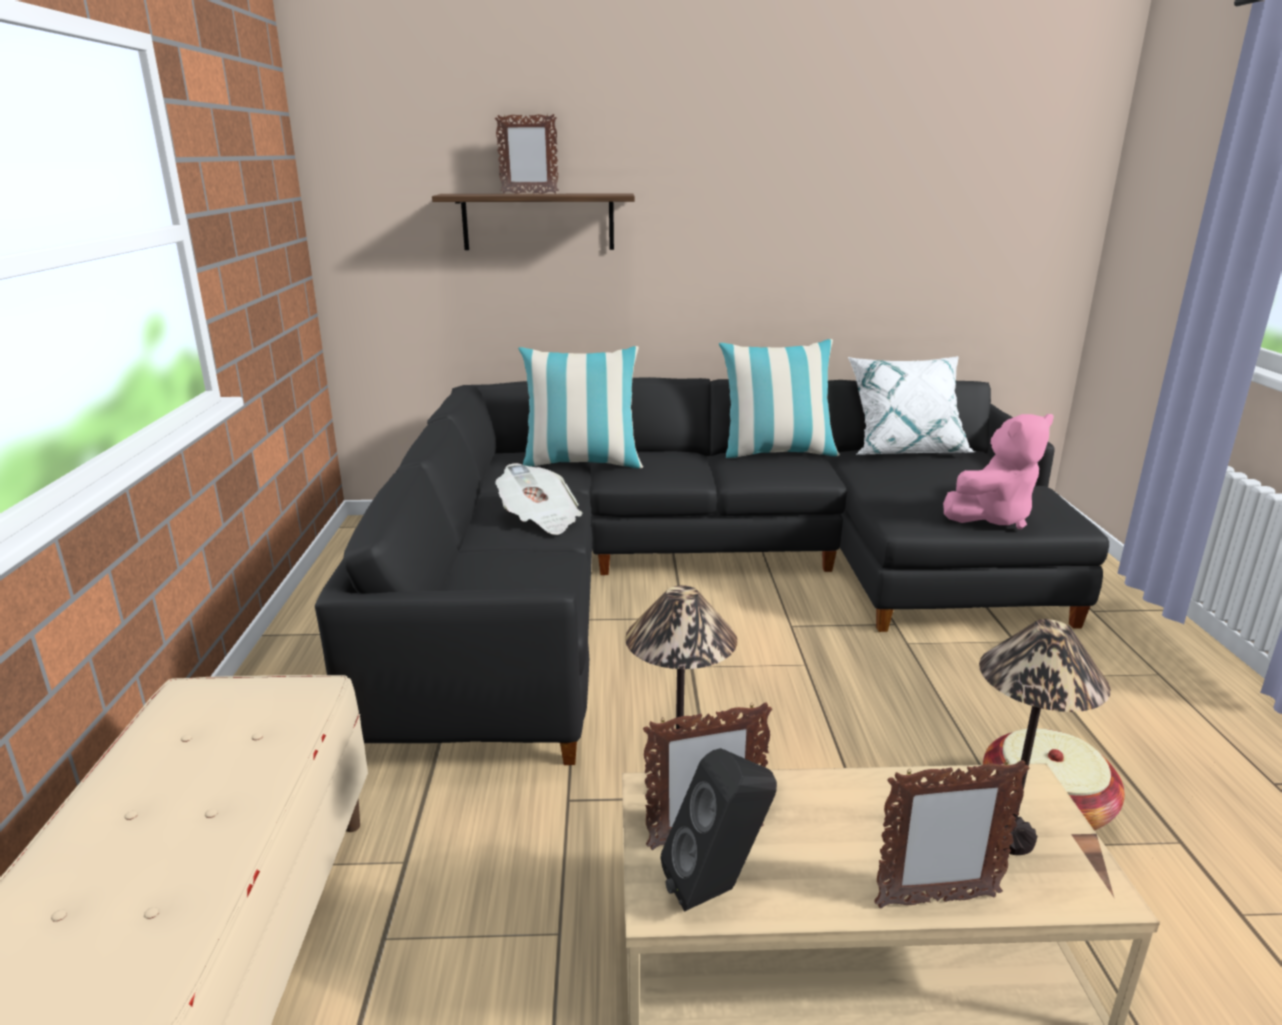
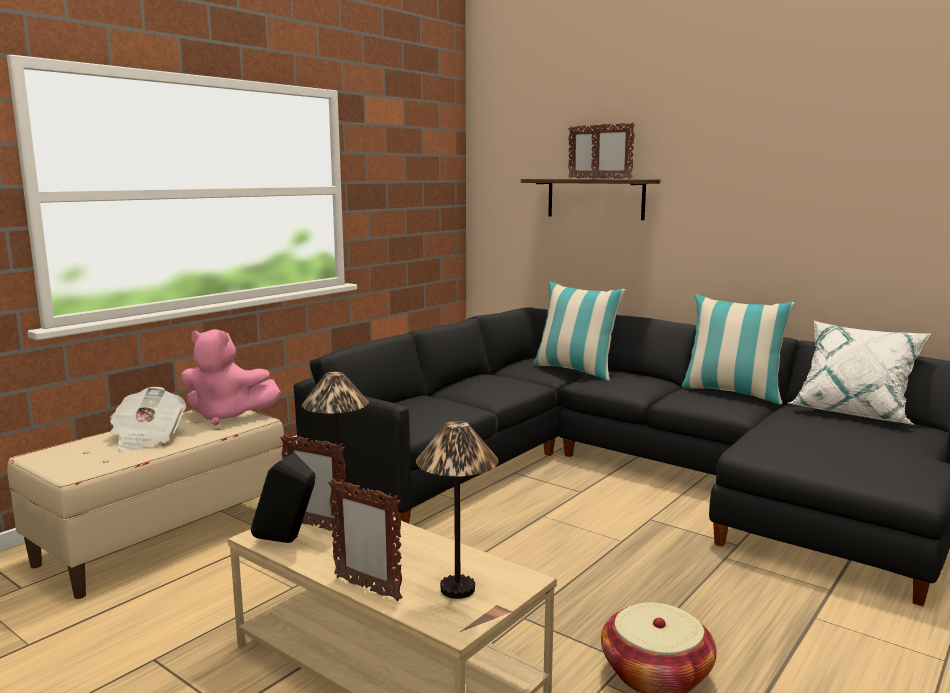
camera: 40 degrees right, 10 degrees down
(540, 519) = (493, 390): newspaper -> newspaper (147, 438)
(575, 194) = (611, 178): none -> picture frame
(992, 517) = (838, 468): pink plush toy -> pink plush toy (227, 416)

